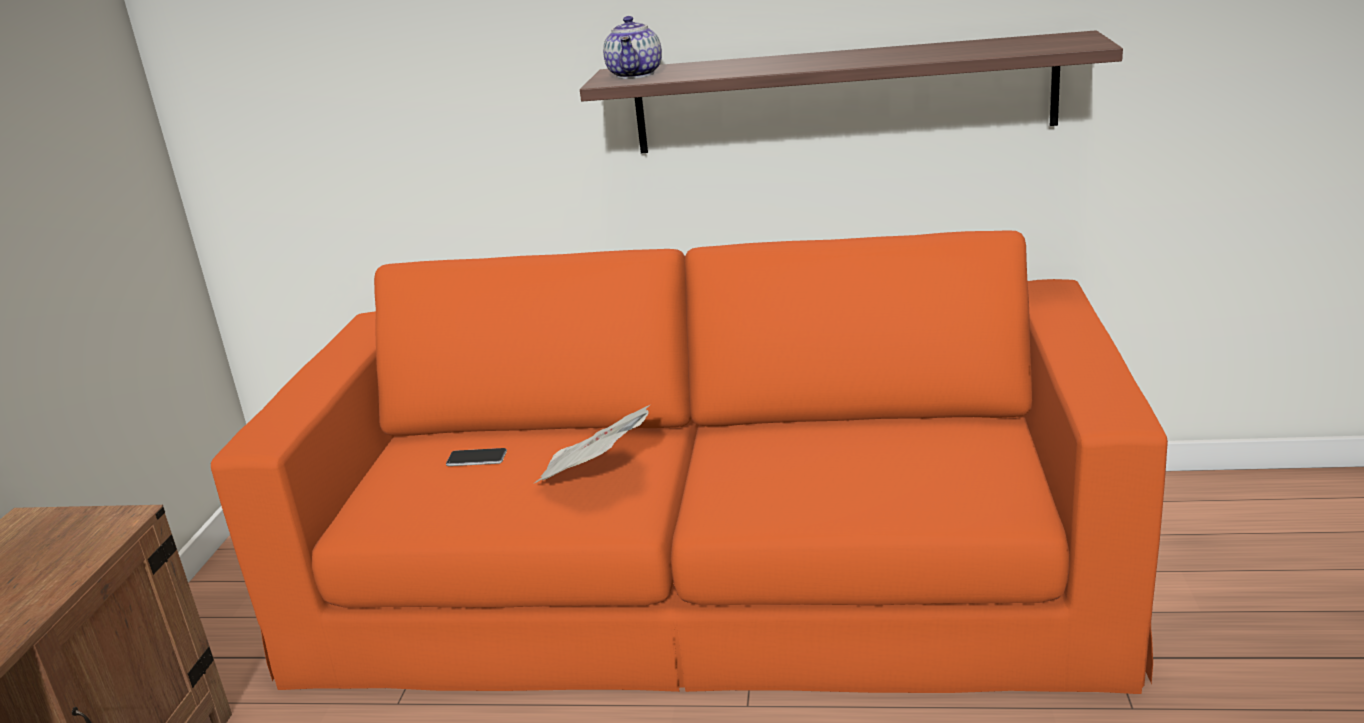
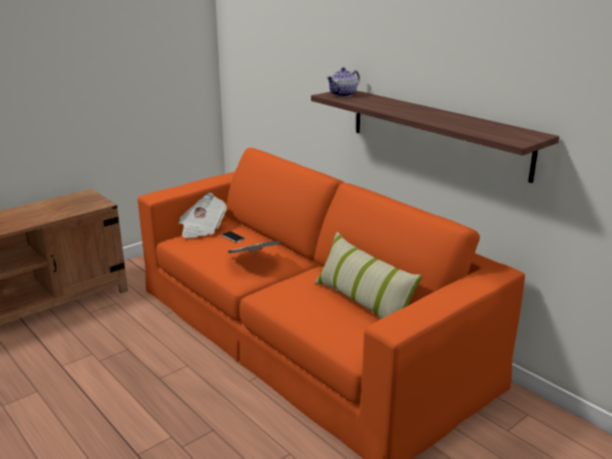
camera: 40 degrees right, 0 degrees up
(379, 475) = (201, 228): none -> newspaper
(886, 439) = (363, 302): none -> pillow

